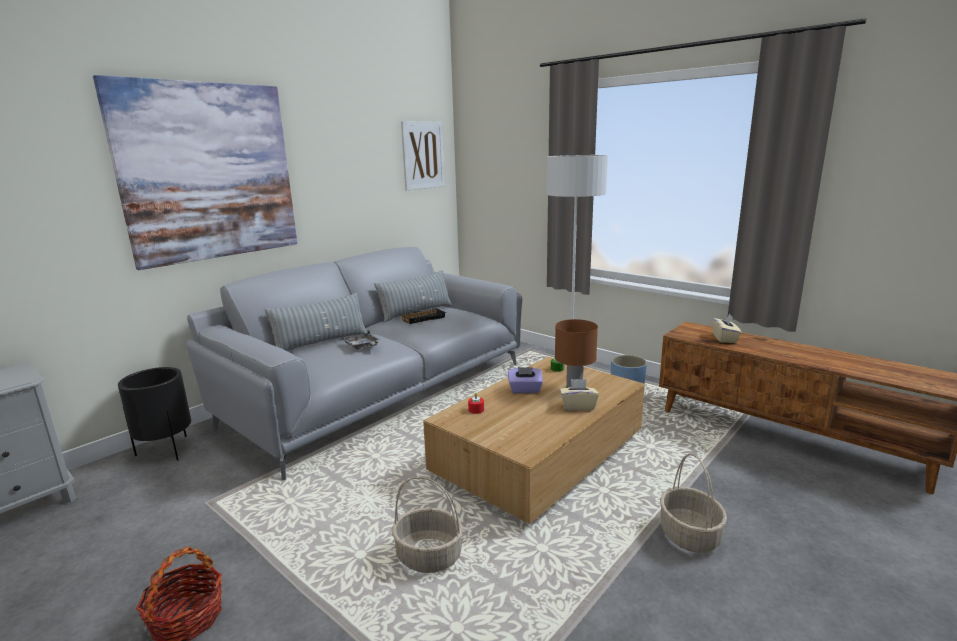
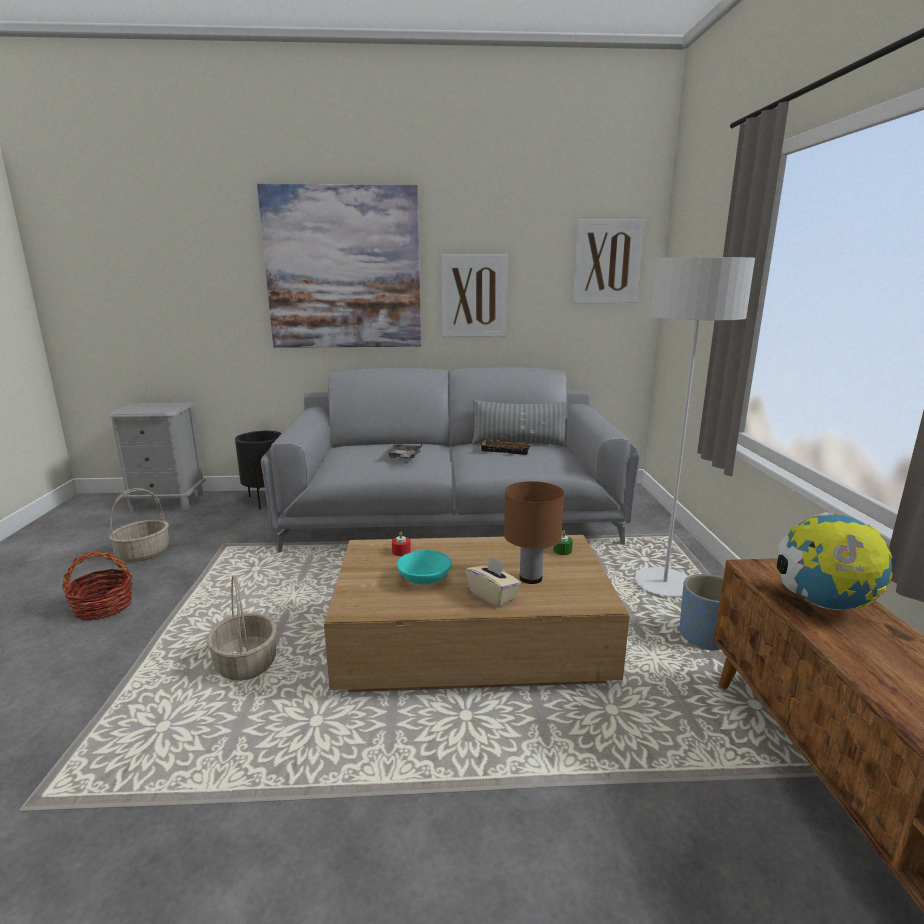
camera: 45 degrees right, 0 degrees up
(321, 342) = (390, 445): grey pillow -> none
(334, 191) = (474, 296): none -> picture
(525, 390) = (481, 555): purple tissue box -> none
(526, 417) = (424, 579): none -> turquoise bowl
(688, 535) = (458, 829): basket -> basket (144, 553)
(724, 338) = (823, 604): beige tissue box -> globe

